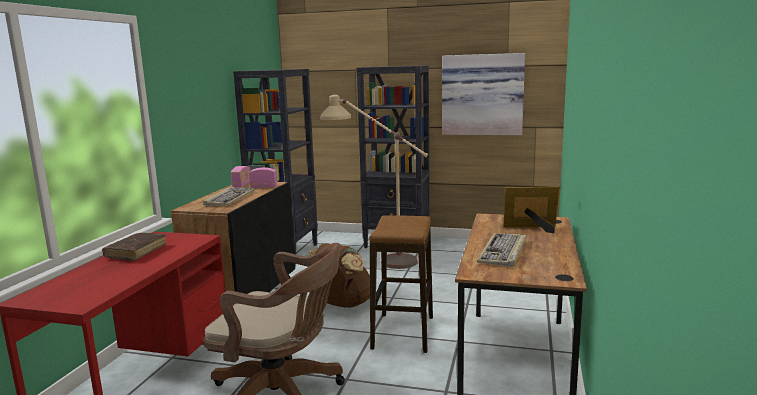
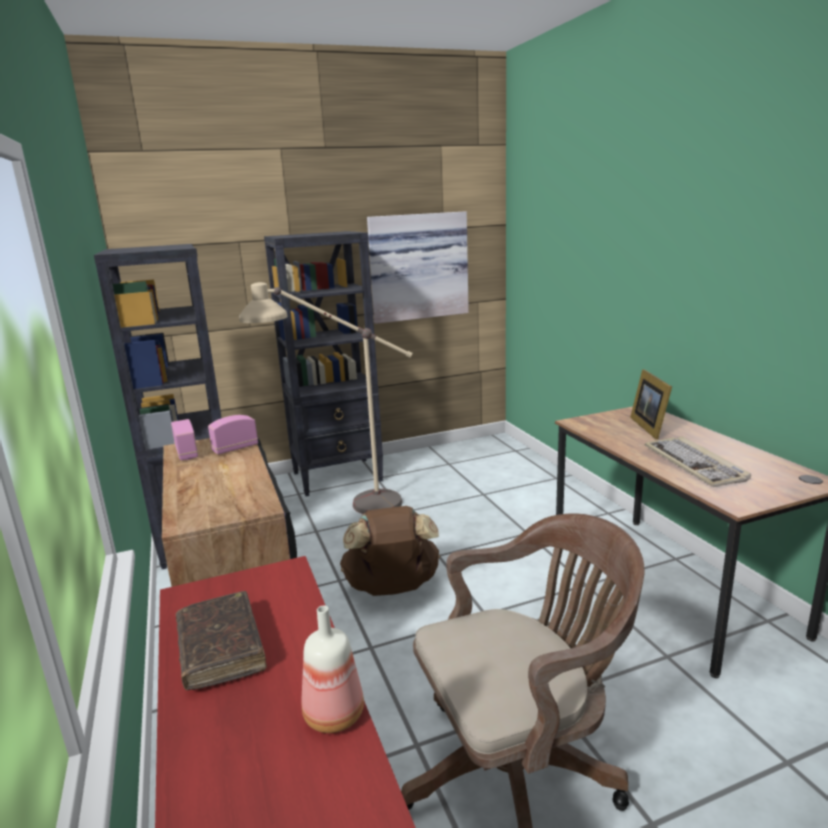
camera: 35 degrees left, 5 degrees up
(129, 278) = (335, 716): none -> bottle
(229, 198) = (225, 484): keyboard -> none
(403, 332) = (518, 599): stool -> none
(532, 229) = (650, 427): picture frame -> picture frame turned 60 degrees counterclockwise

